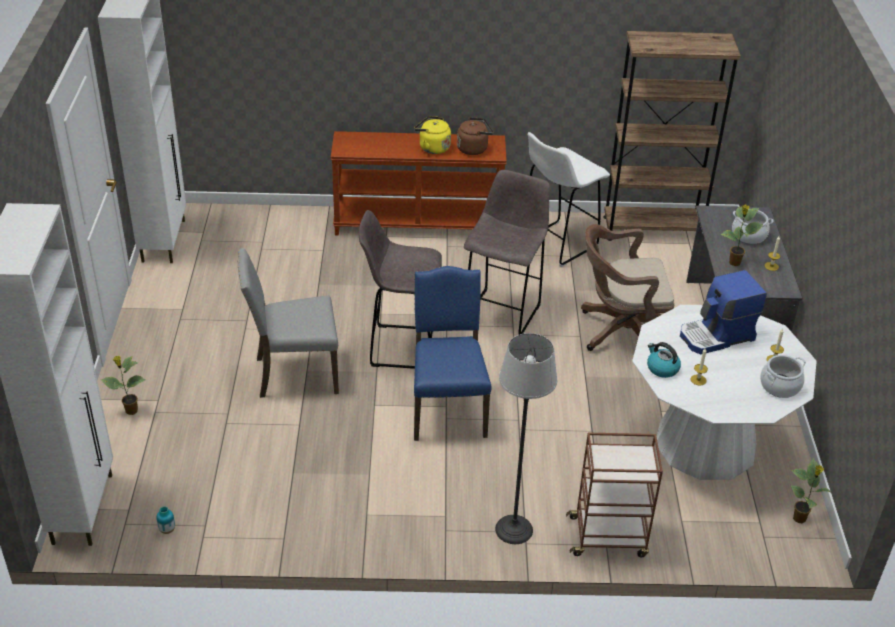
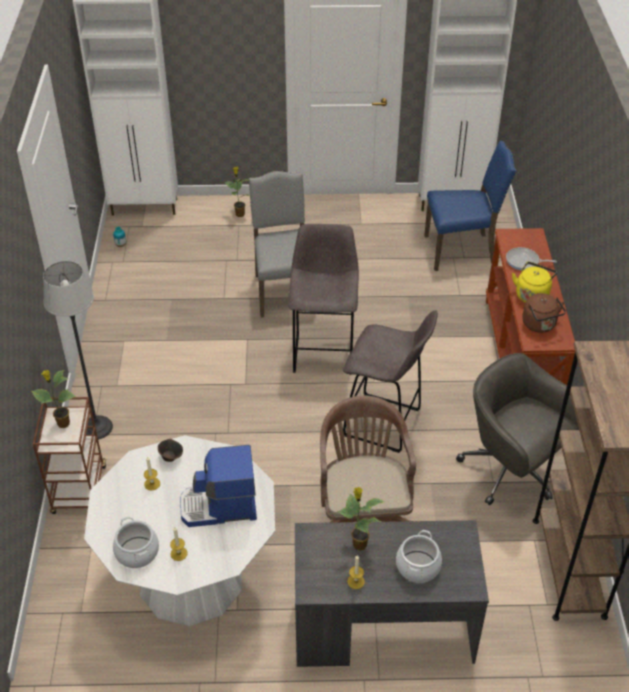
camera: 90 degrees right, 5 degrees up
(384, 146) = (524, 261): none -> frying pan
(447, 409) = (242, 384): blue chair -> blue chair (461, 250)
(557, 244) = (512, 471): white stool -> grey office chair
(662, 368) = (171, 456): kettle -> brown bowl
(717, 336) = (219, 507): coffee machine -> coffee machine turned 75 degrees counterclockwise
(800, 519) = (80, 649): potted plant -> potted plant (62, 424)

